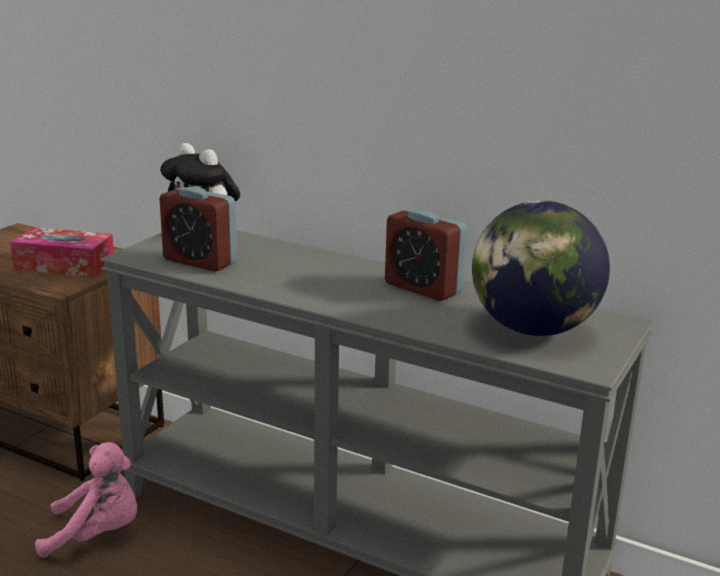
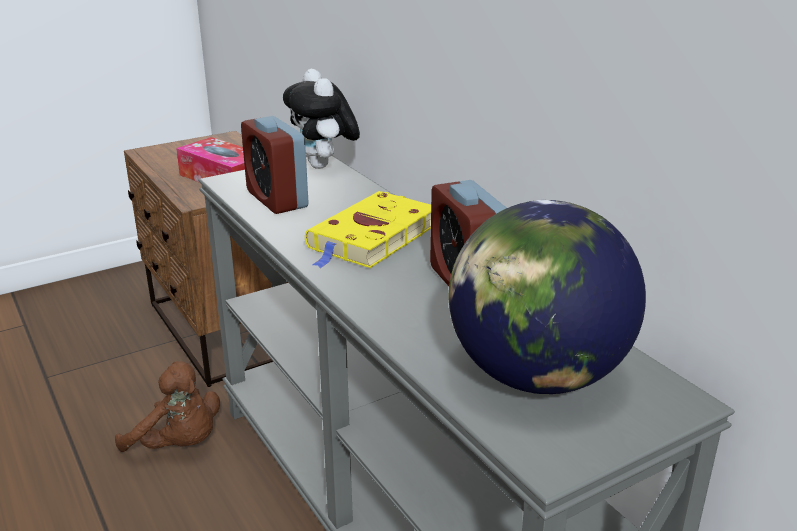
camera: 30 degrees right, 5 degrees up
(97, 534) = (179, 444): pink plush toy -> brown plush toy
(317, 274) = (372, 238): none -> yellow book

